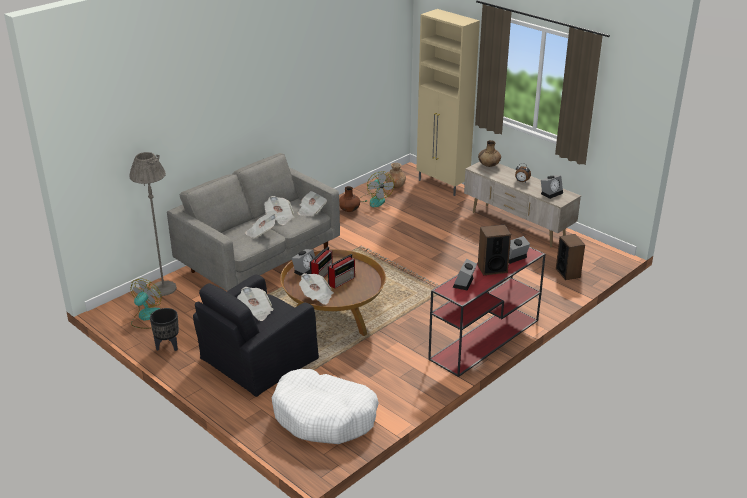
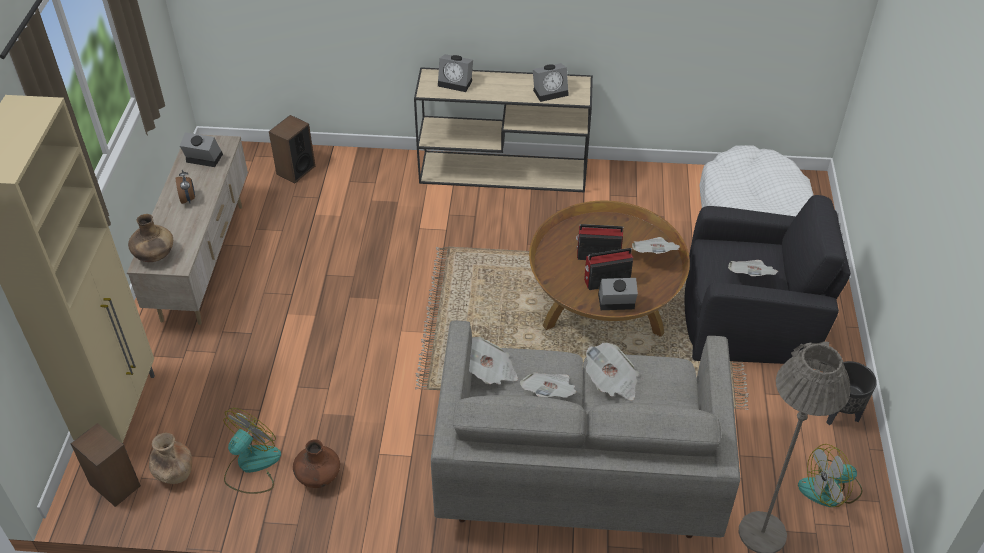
camera: 130 degrees left, 15 degrees up
(484, 340) = (505, 171): red console table -> beige console table
(492, 268) = (497, 87): speaker -> speaker (115, 485)

